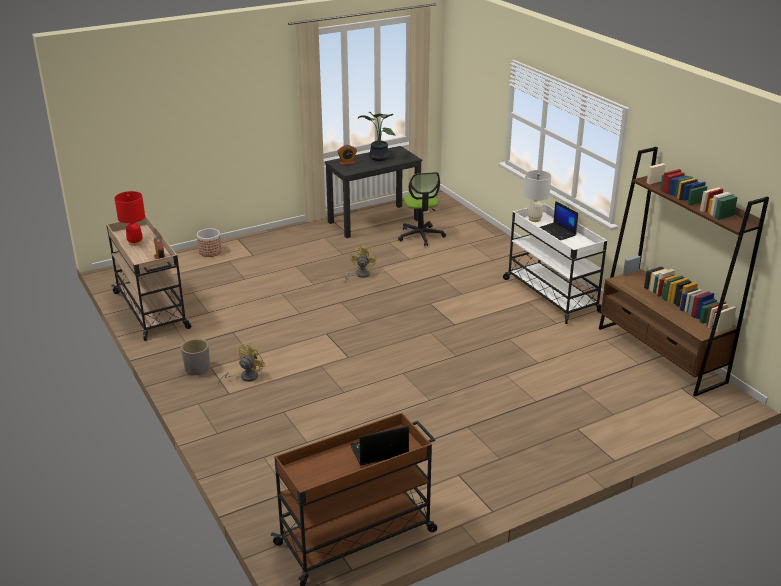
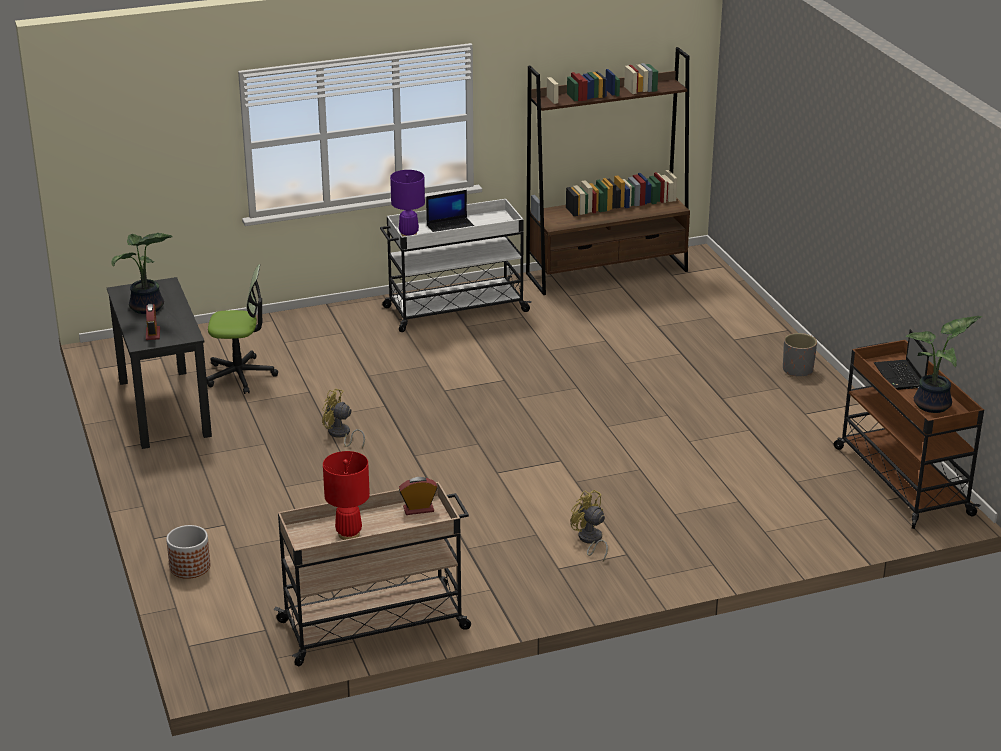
camera: 80 degrees left, 0 degrees up
(197, 369) = (560, 580): grey planter -> grey planter (797, 370)
(326, 472) = (934, 405): none -> potted plant
(534, 219) = (408, 235): white table lamp -> purple table lamp

